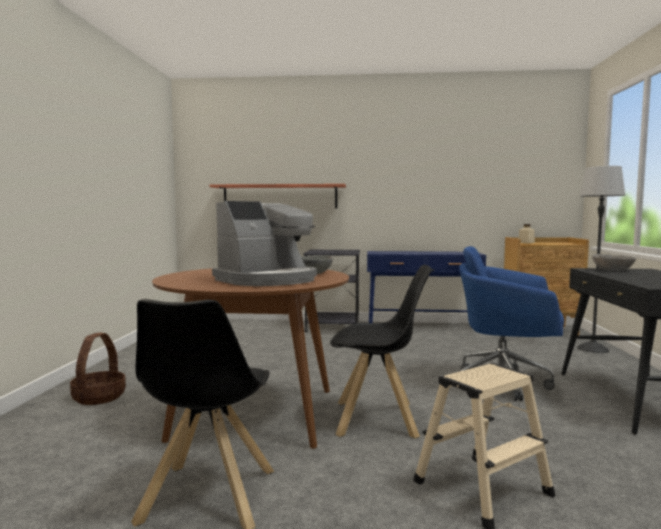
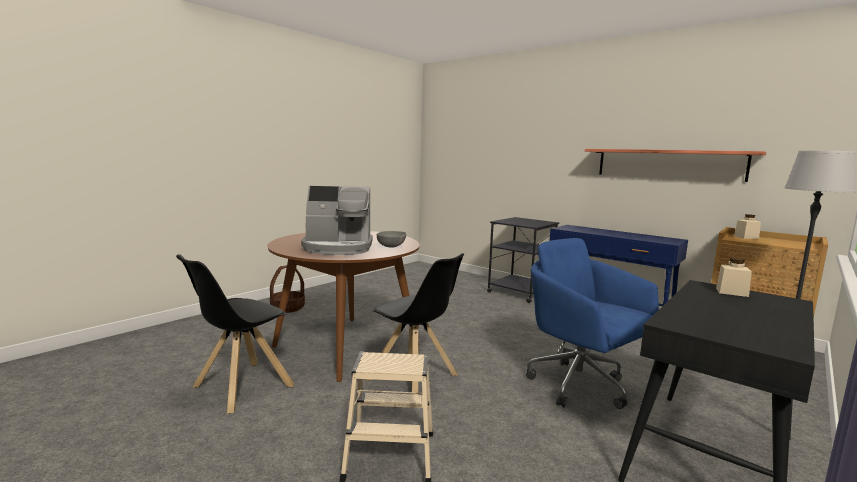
camera: 35 degrees right, 5 degrees up
(280, 196) = (494, 166): shelf -> shelf (668, 164)
(612, 270) = (732, 292): grey bowl -> beige jar

